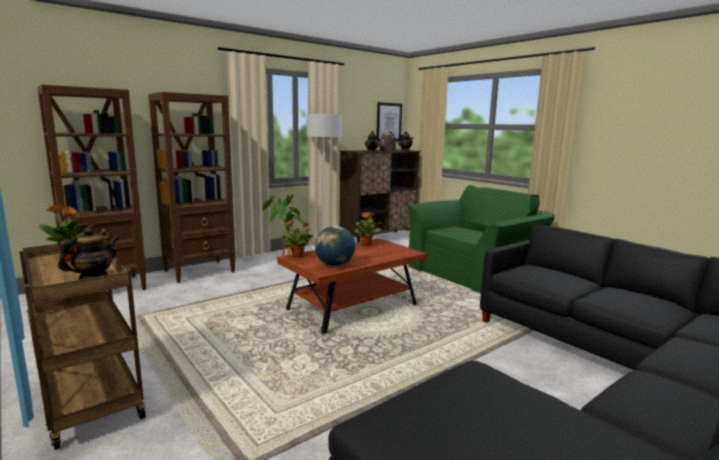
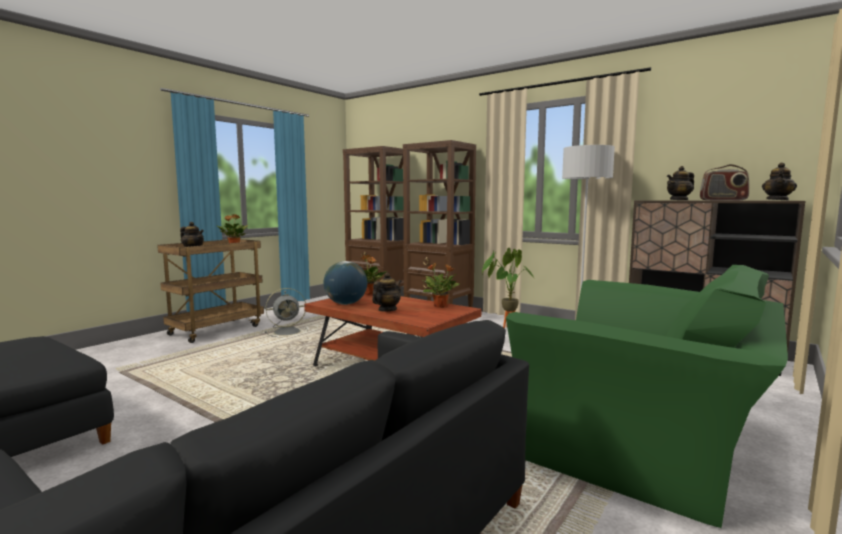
camera: 75 degrees right, 5 degrees down
(179, 344) = (288, 332): none -> grey fan
(368, 256) = (387, 310): none -> teapot
(388, 122) = (777, 149): picture -> none

